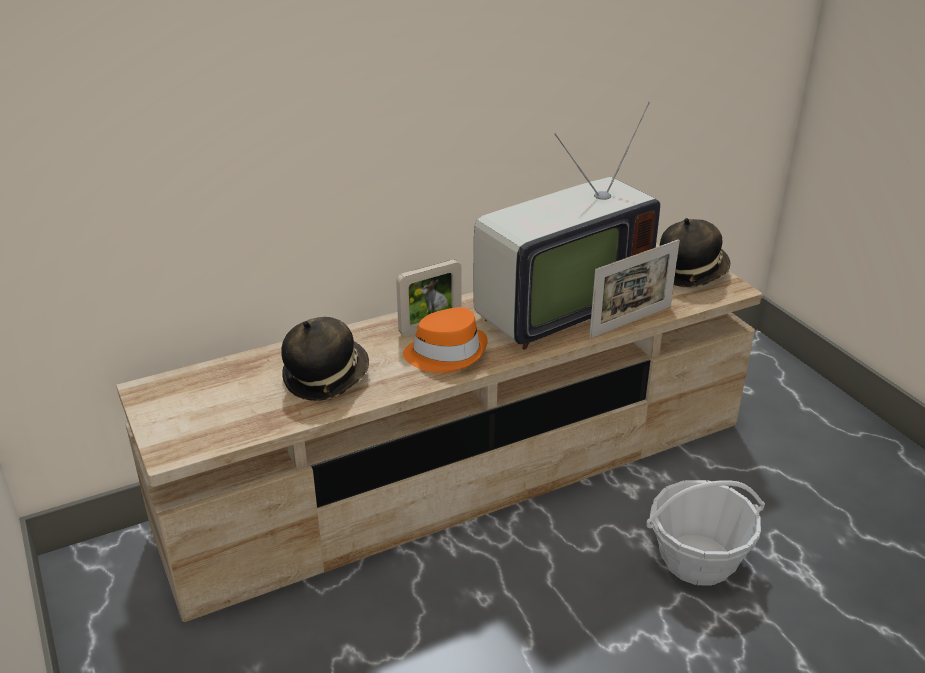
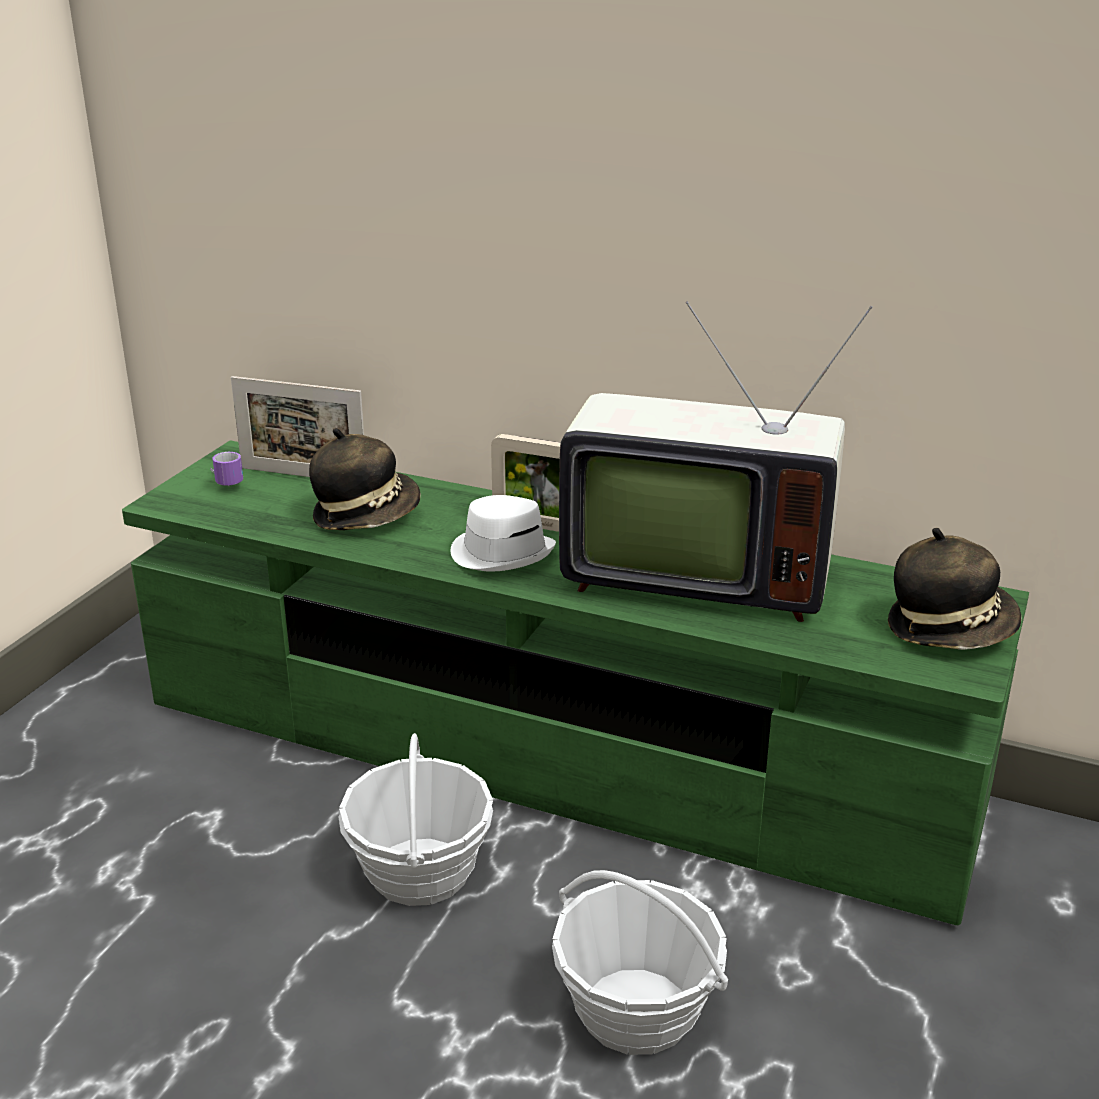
camera: 50 degrees right, 5 degrees down
(182, 413) = (223, 482): none -> mug
(446, 352) = (502, 553): orange hat -> white hat
(462, 475) = (549, 754): beige tv stand -> green tv stand
(509, 582) = (420, 872): none -> basket
(630, 321) = (750, 632): picture frame -> picture frame (303, 475)

